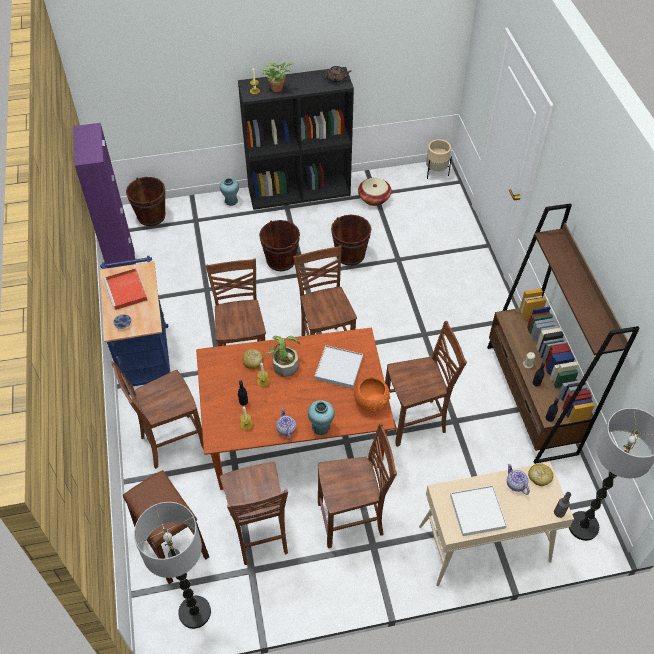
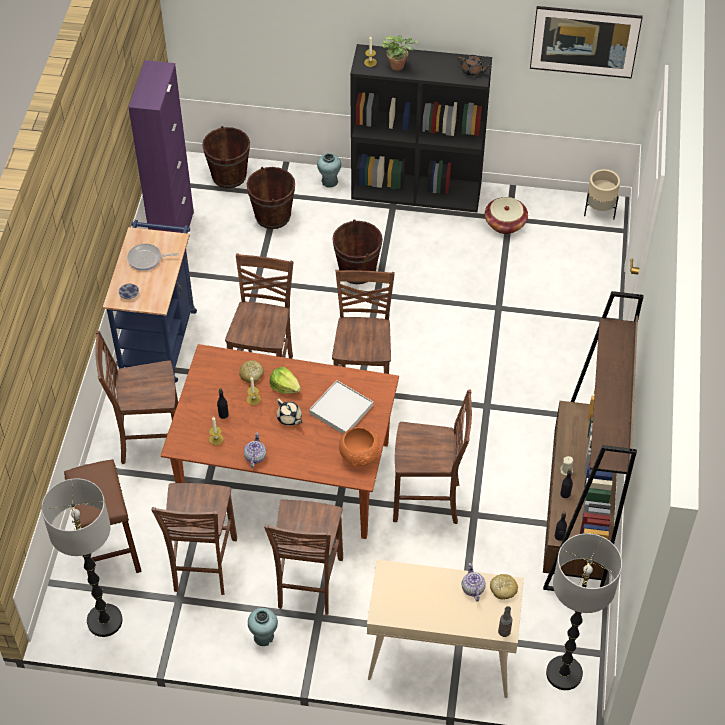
camera: 20 degrees right, 0 degrees up
(126, 291) = (147, 259): red tray -> frying pan
(284, 363) = (285, 387): potted plant -> lettuce
(300, 388) = (289, 418): none -> beige teapot
(321, 427) = (293, 465): turquoise vase -> turquoise vase (263, 636)
(350, 255) = (443, 286): brown bucket -> brown bucket (273, 216)
(352, 520) = (308, 584): brown chair -> brown chair turned 90 degrees clockwise
(414, 50) = (582, 56): none -> picture
(477, 511) = (416, 602): white tray -> none

